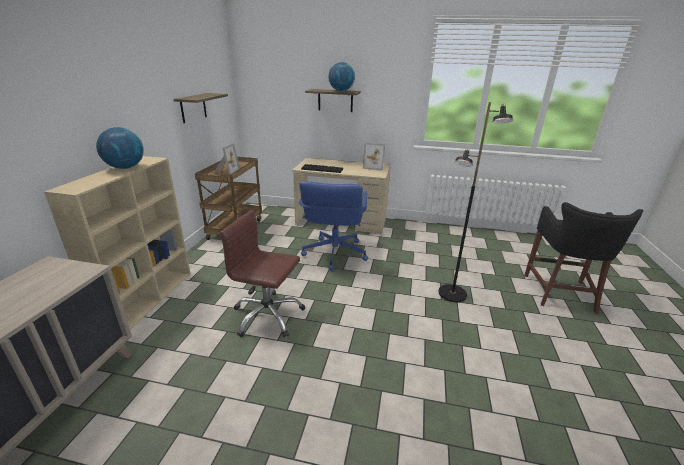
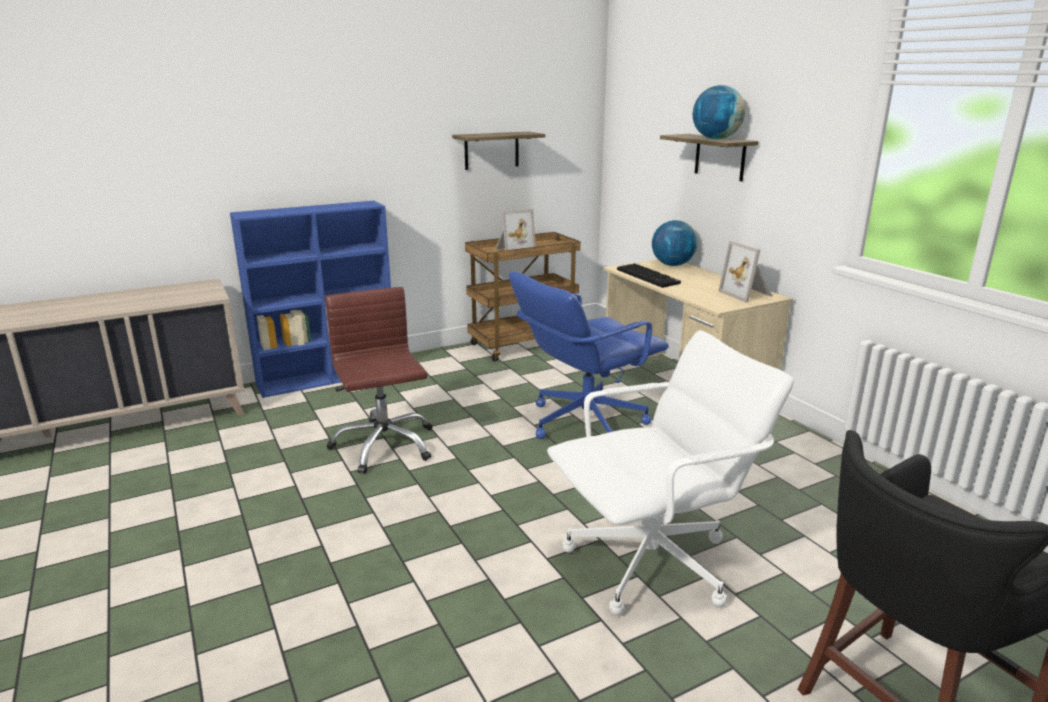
camera: 50 degrees right, 5 degrees down
(125, 168) = (327, 207): globe -> globe (672, 265)
(149, 298) = (329, 377): beige bookcase -> blue bookcase
(452, 294) = (652, 563): black floor lamp -> white office chair

